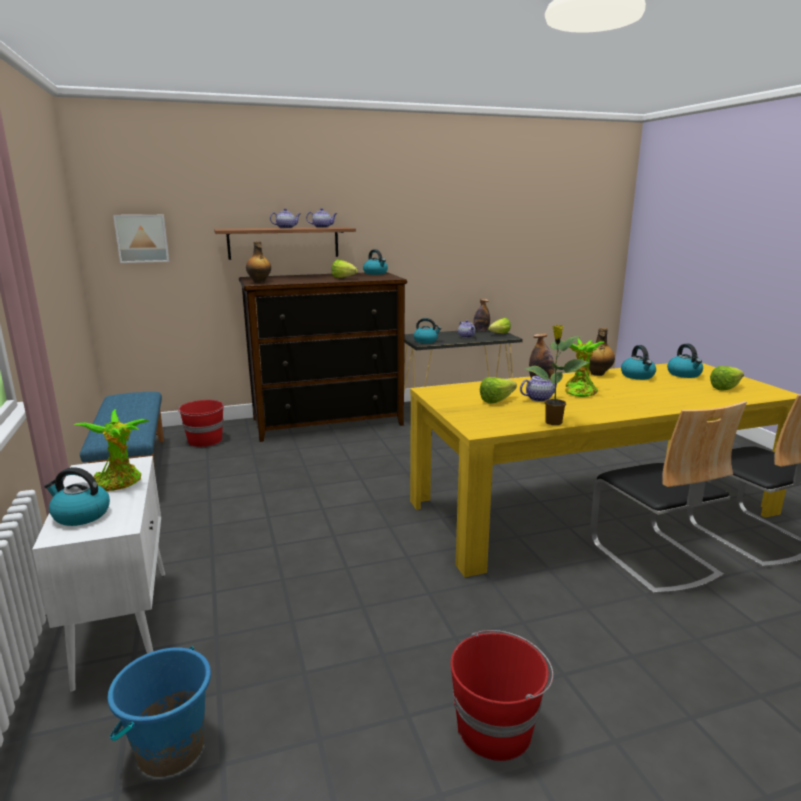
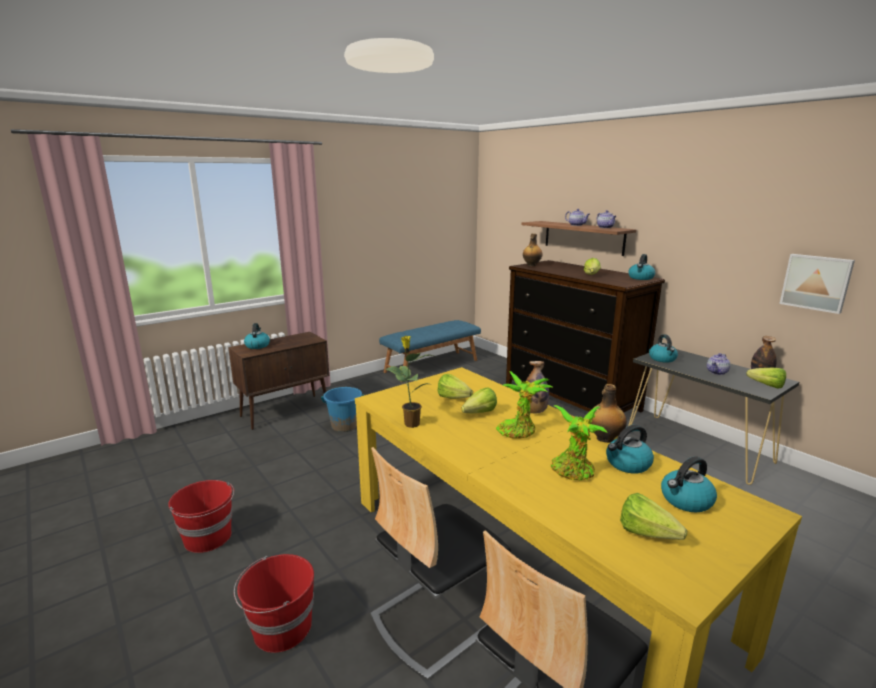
camera: 70 degrees right, 0 degrees up
(119, 483) = (291, 343): potted plant -> potted plant (573, 472)
(124, 624) = (286, 411): white cabinet -> brown cabinet
(142, 238) = (503, 223): picture -> picture (816, 282)
(170, 749) = (205, 447): blue bucket -> blue bucket (344, 426)
(205, 440) = (489, 370): red bucket -> red bucket (281, 629)
(539, 398) = (476, 414): teapot -> lettuce

